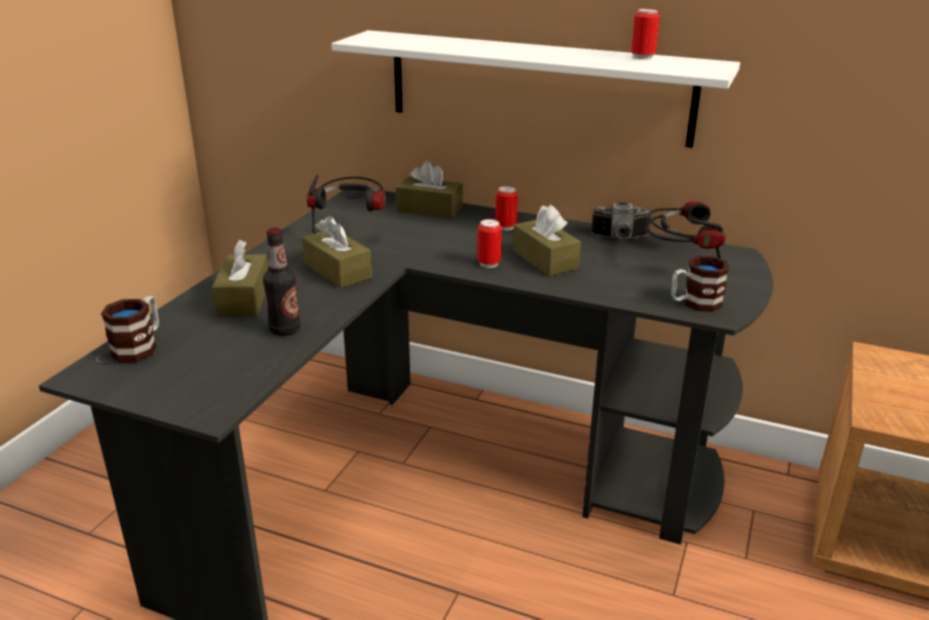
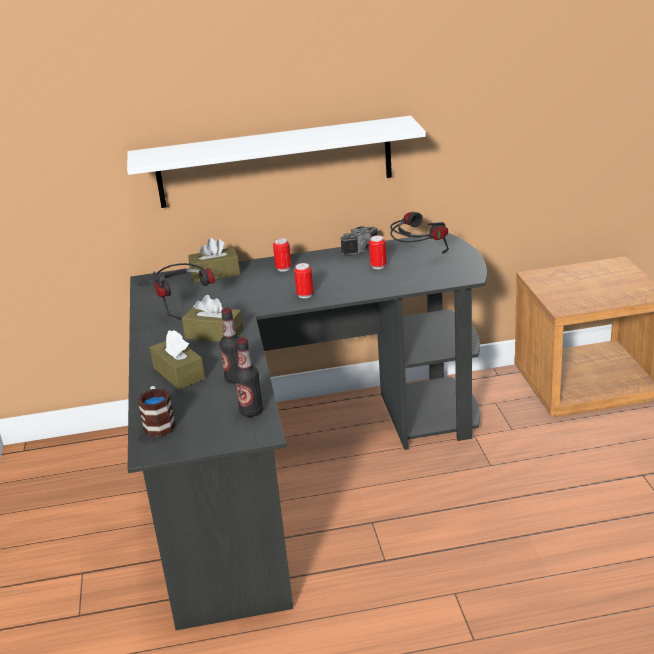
camera: 30 degrees left, 0 degrees up
(242, 377) = (251, 411): none -> bottle
(545, 259) = (335, 280): brown tissue box -> none
(642, 57) = (353, 127): can -> can (378, 266)
(694, 304) = (449, 276): mug -> none

